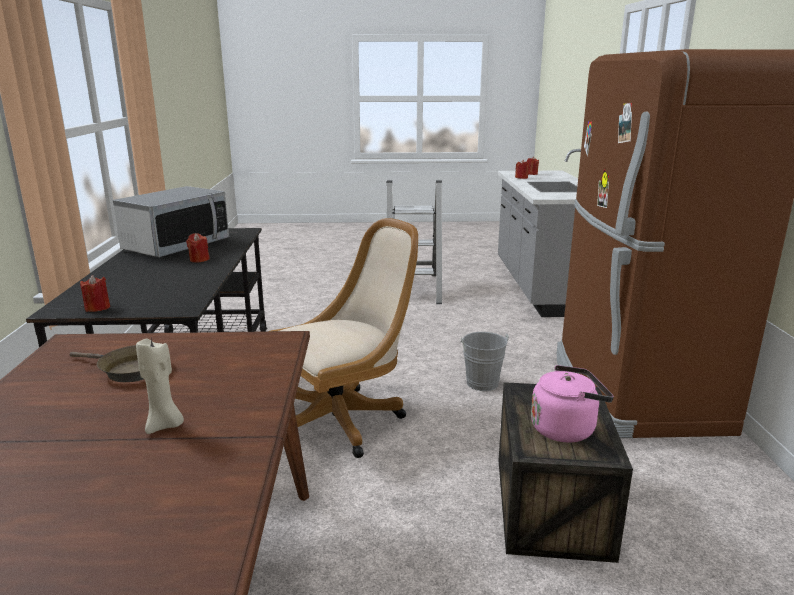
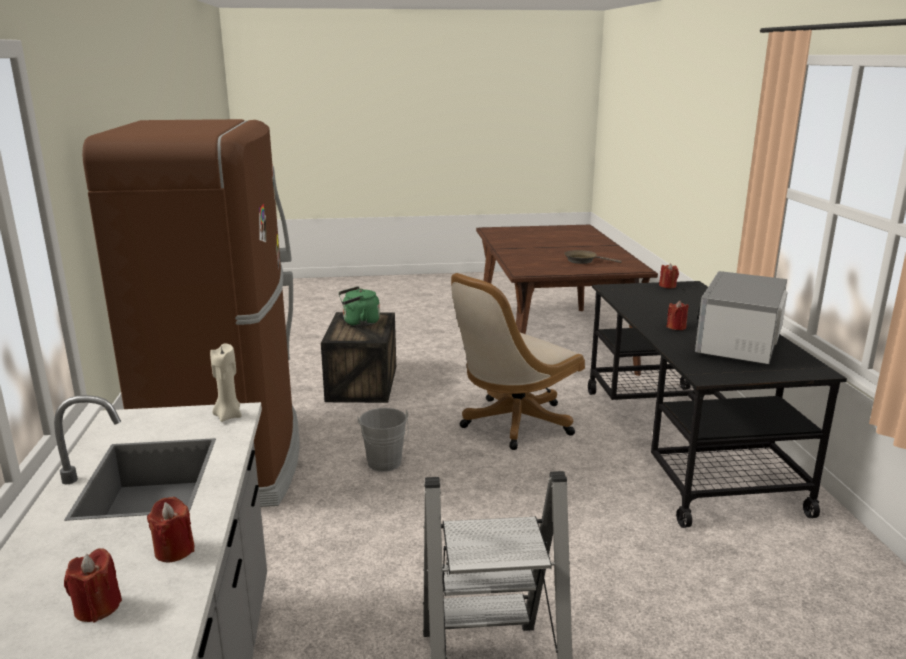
camera: 175 degrees right, 0 degrees up
(165, 425) = (538, 249): beige candle -> beige candle (228, 416)
(566, 429) = (359, 323): pink kettle -> green kettle

